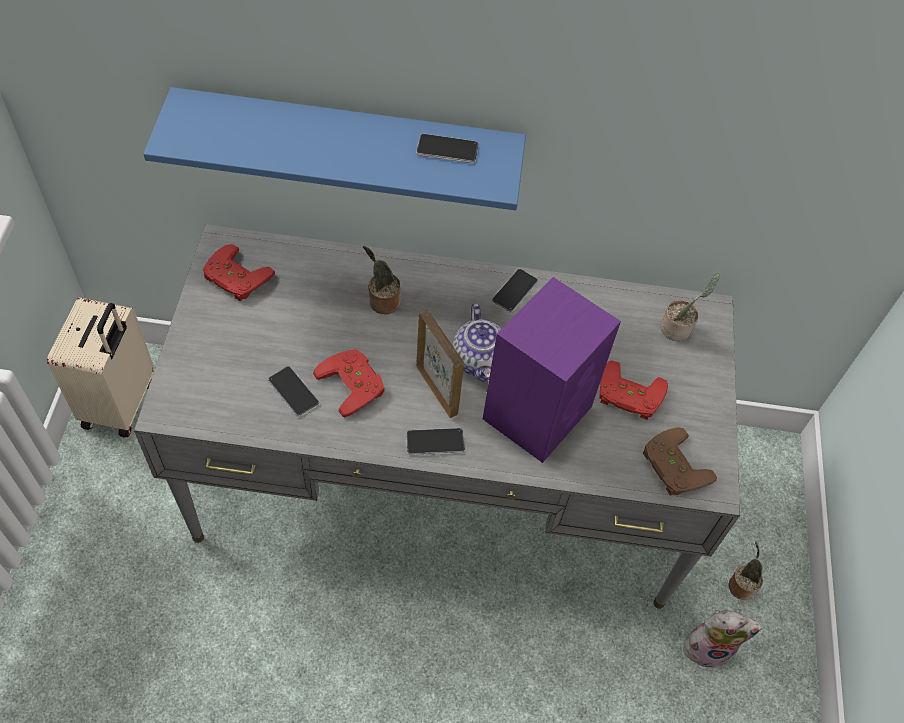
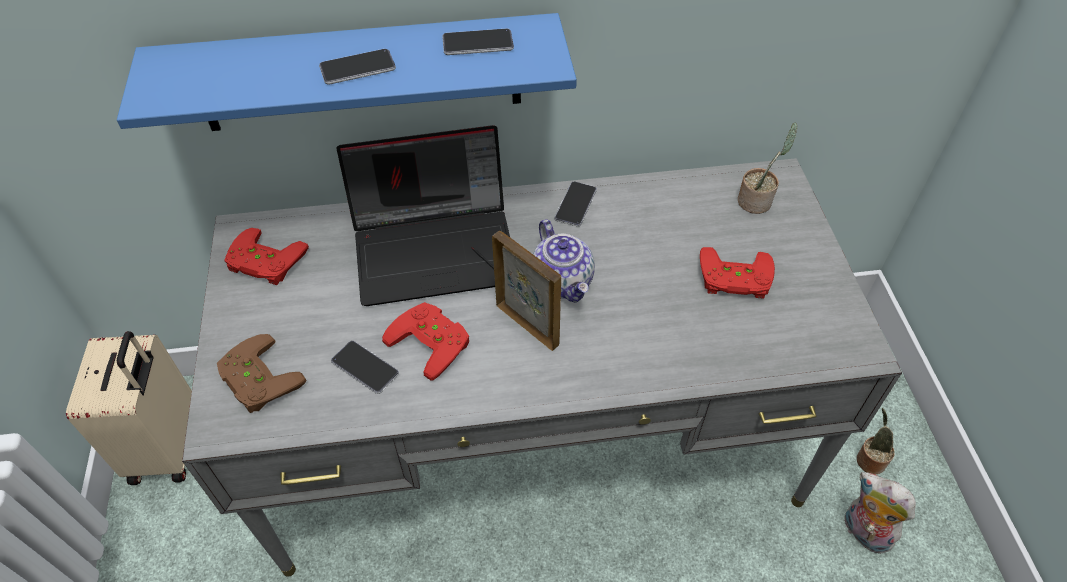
camera: 10 degrees left, 5 degrees down
(382, 301) = (437, 248): potted plant -> laptop
(435, 442) = (544, 381): phone -> phone (357, 68)
(539, 411) = (646, 318): purple speaker -> none
(672, 466) = (810, 340): brown game controller -> brown game controller (256, 380)
(708, 646) = (863, 532): plush toy -> plush toy turned 120 degrees counterclockwise

